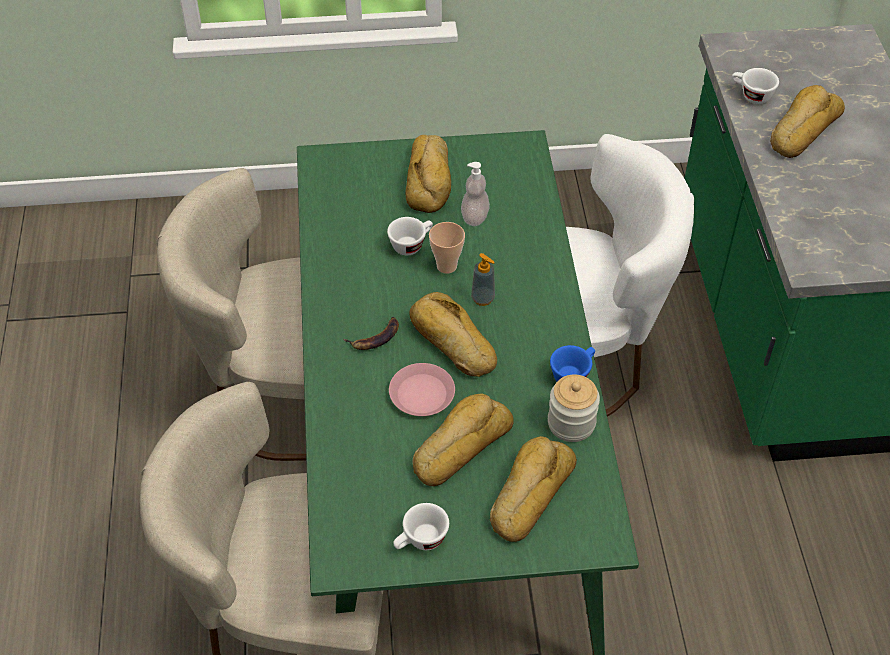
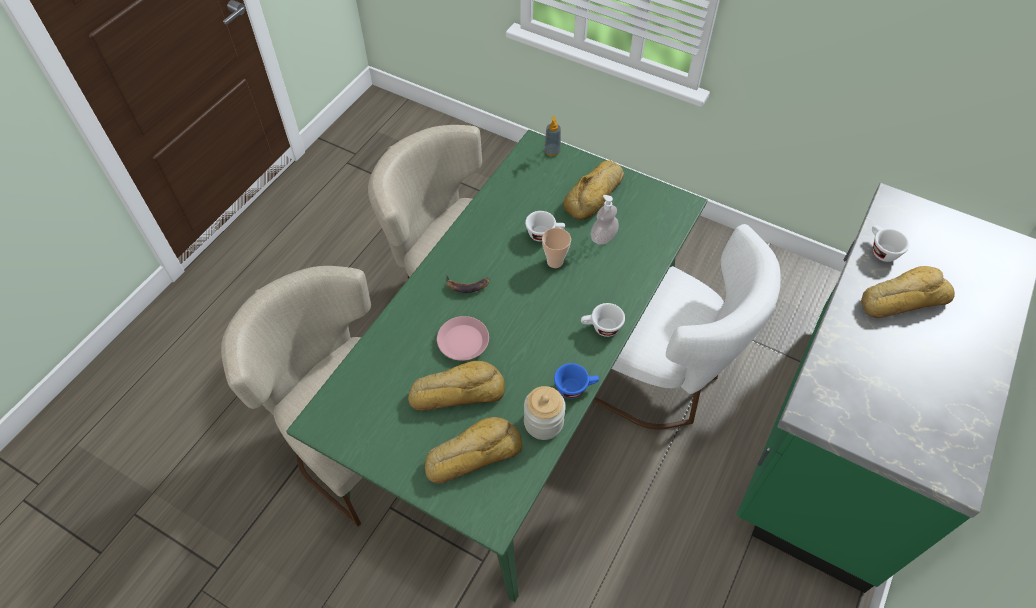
camera: 35 degrees right, 5 degrees up
(420, 541) = (376, 441): white cup -> white cup (601, 328)
(451, 342) = (512, 316): bread -> none
(483, 298) = (559, 298): soap dispenser -> soap dispenser (552, 151)

